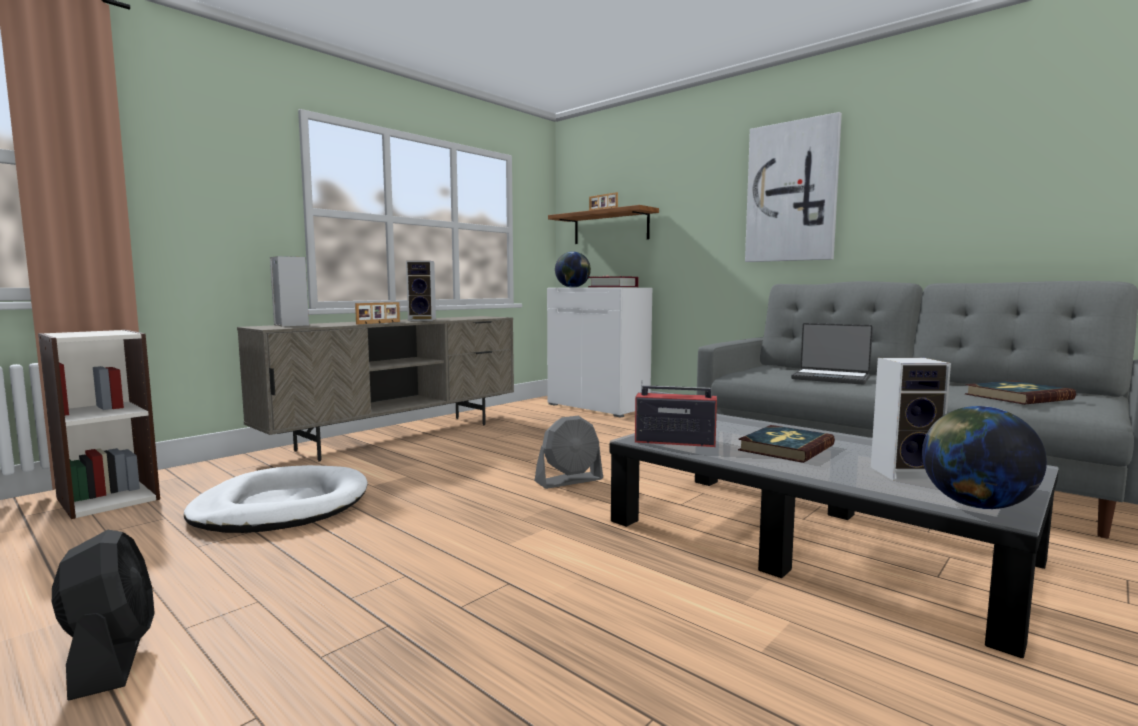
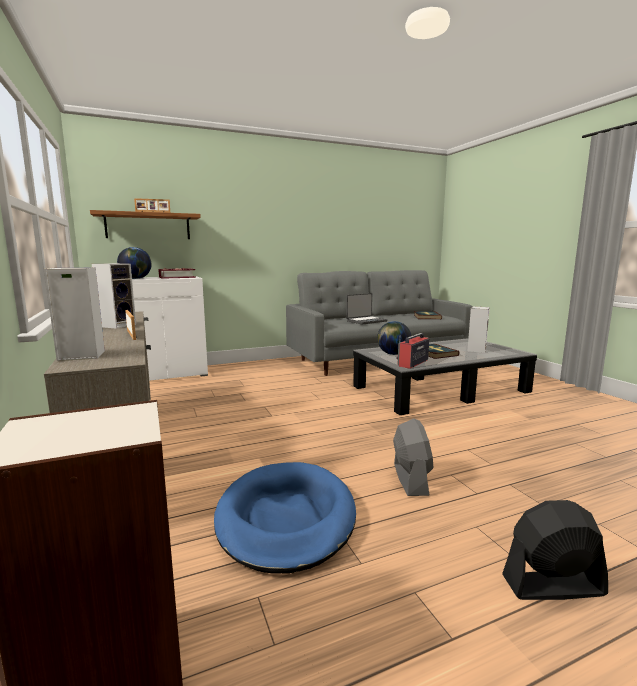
camera: 65 degrees left, 5 degrees up
(281, 506) = (286, 518): white dog bed -> blue dog bed
(569, 481) = (327, 412): grey fan -> grey fan (410, 479)
(791, 192) = (292, 218): picture -> none
(975, 505) = (512, 352): globe -> globe (393, 354)

